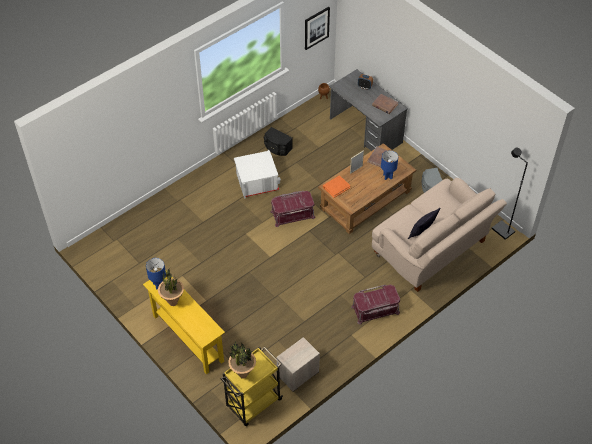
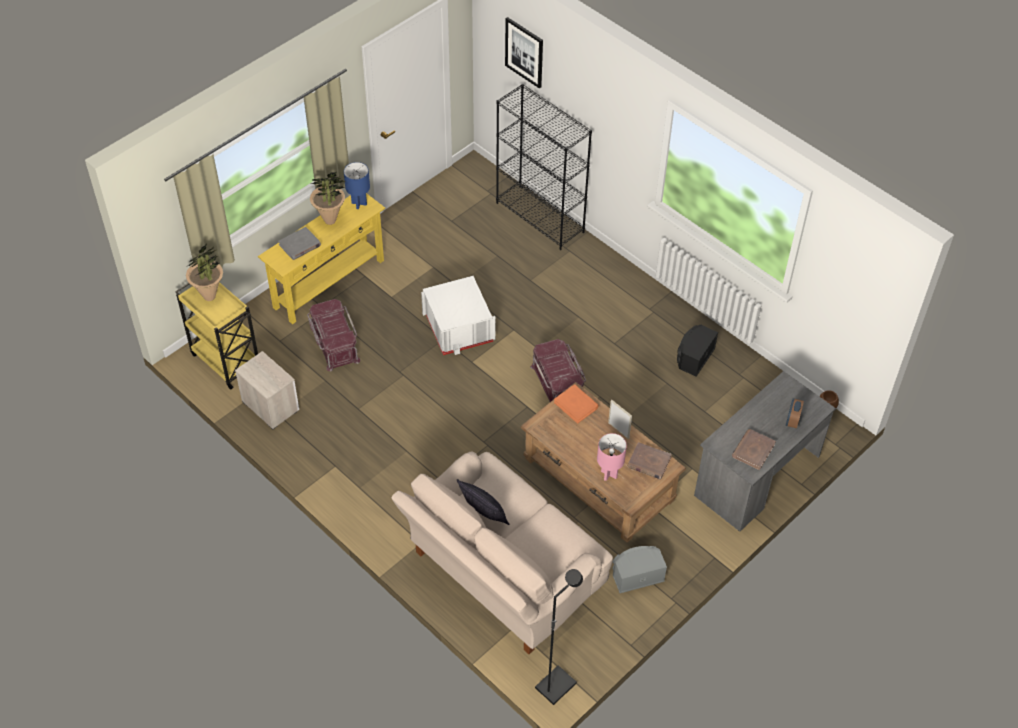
camera: 85 degrees right, 0 degrees up
(146, 212) = (540, 217): none -> black bookcase
(195, 321) = (300, 245): none -> grey book
(256, 182) = (616, 336): white storage box -> white storage box (459, 328)
(316, 28) = (854, 300): picture -> picture (524, 52)
(375, 310) = (380, 496): red storage box -> red storage box (334, 344)
(387, 176) = (609, 474): blue table lamp -> pink table lamp

